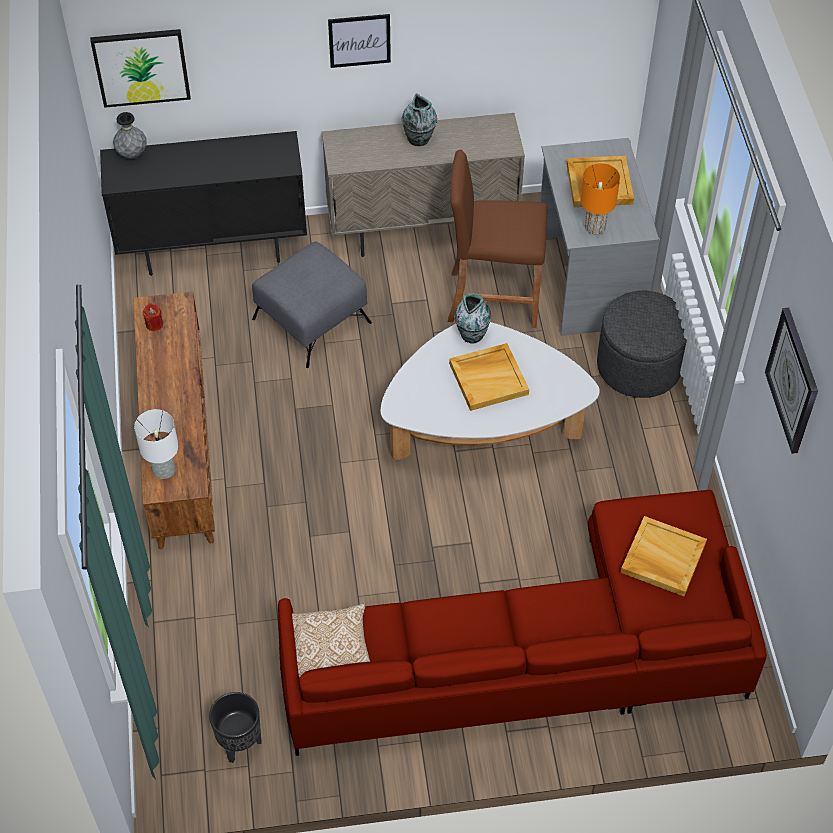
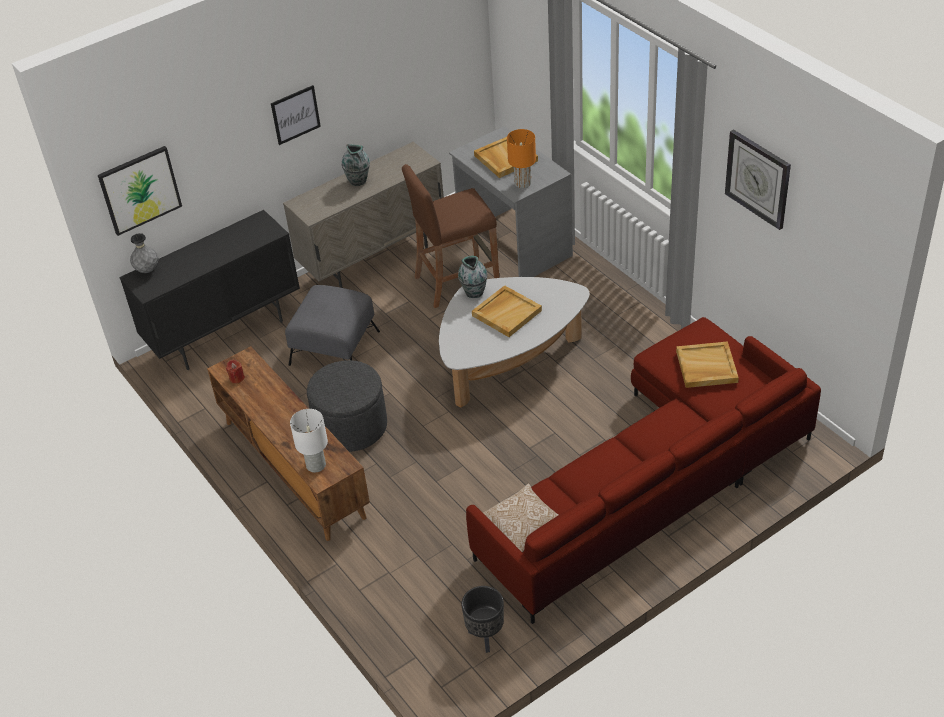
camera: 25 degrees left, 10 degrees down
(639, 366) = (587, 279): grey ottoman -> grey ottoman (351, 426)

